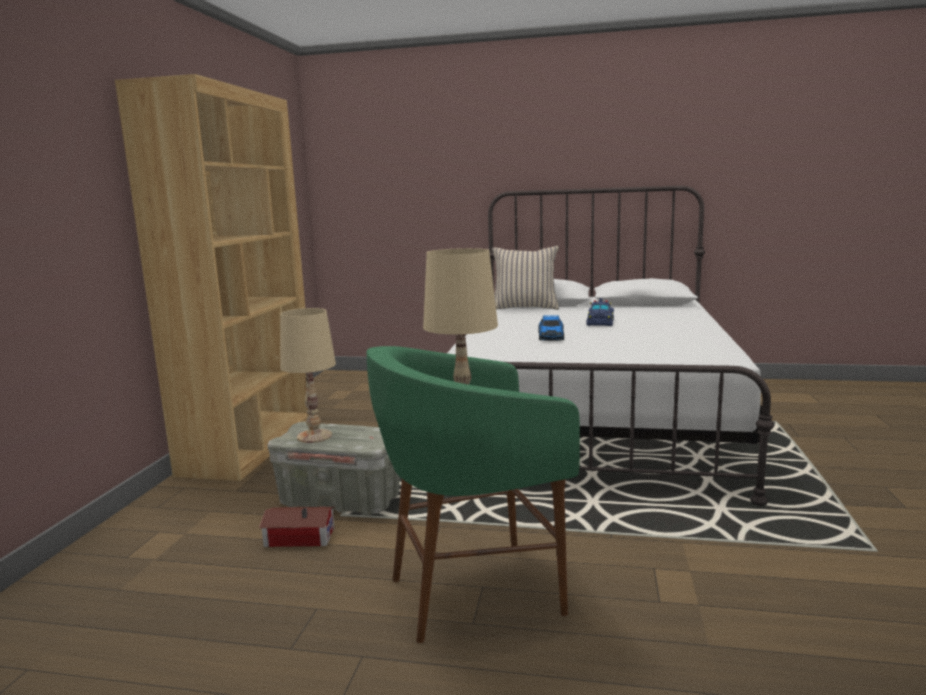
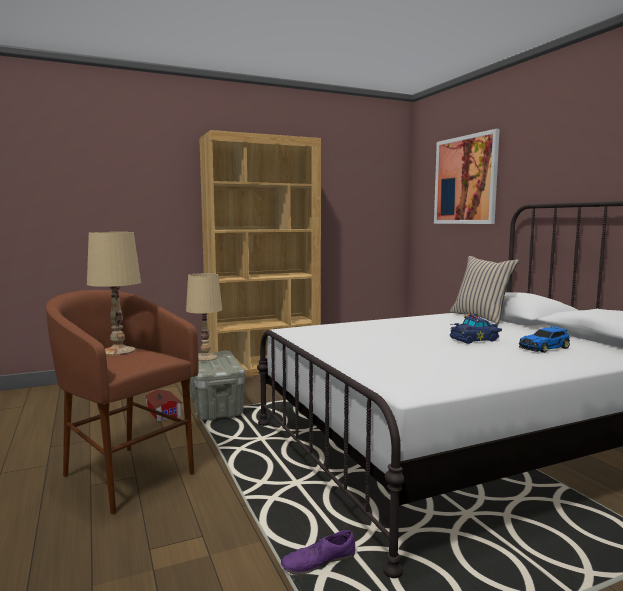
camera: 55 degrees right, 5 degrees down
(408, 164) = (465, 180): none -> picture
(473, 593) = (125, 476): green stool -> brown stool
(551, 336) = (388, 336): toy car -> toy car (545, 348)
(728, 525) = (318, 561): none -> purple shoe

